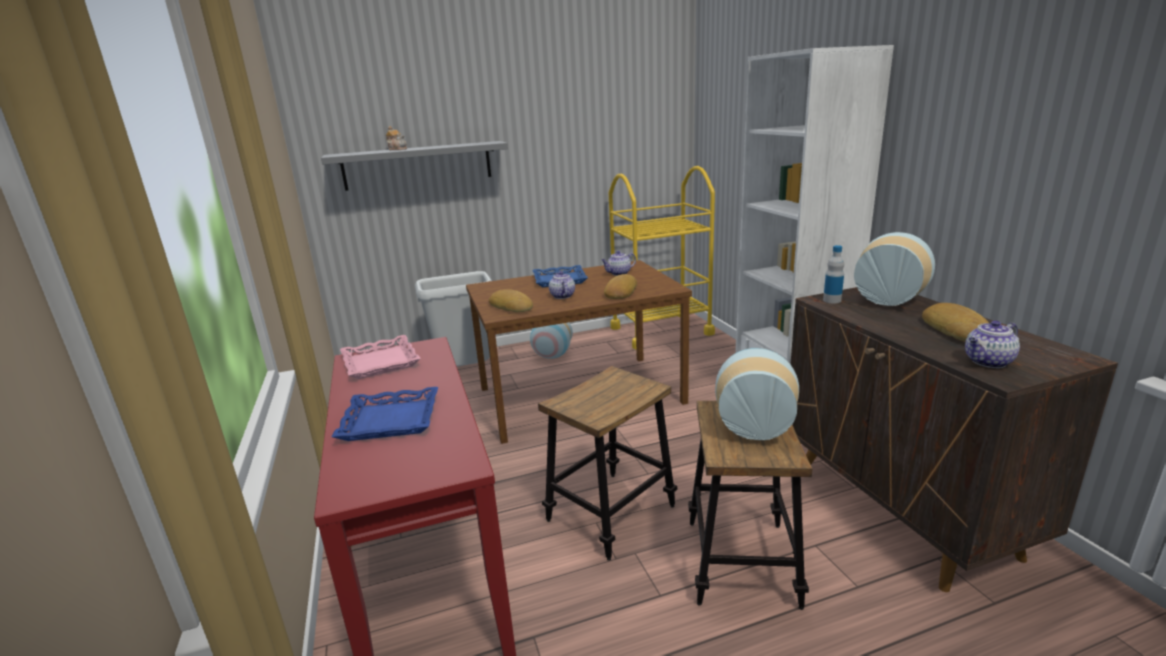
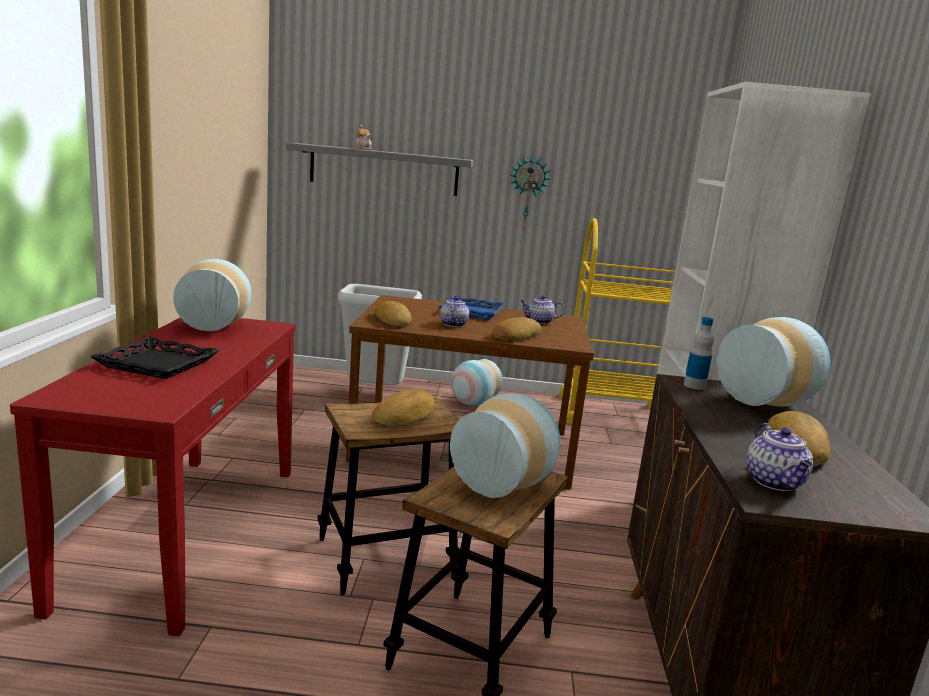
camera: 20 degrees right, 5 degrees down
(381, 362) = (215, 326): pink tray -> vase
(391, 420) = (158, 364): blue tray -> black tray
(553, 162) = (528, 193): none -> wall clock
(611, 391) = (405, 415): none -> bread
(988, 362) = (775, 482): teapot -> teapot turned 90 degrees counterclockwise

